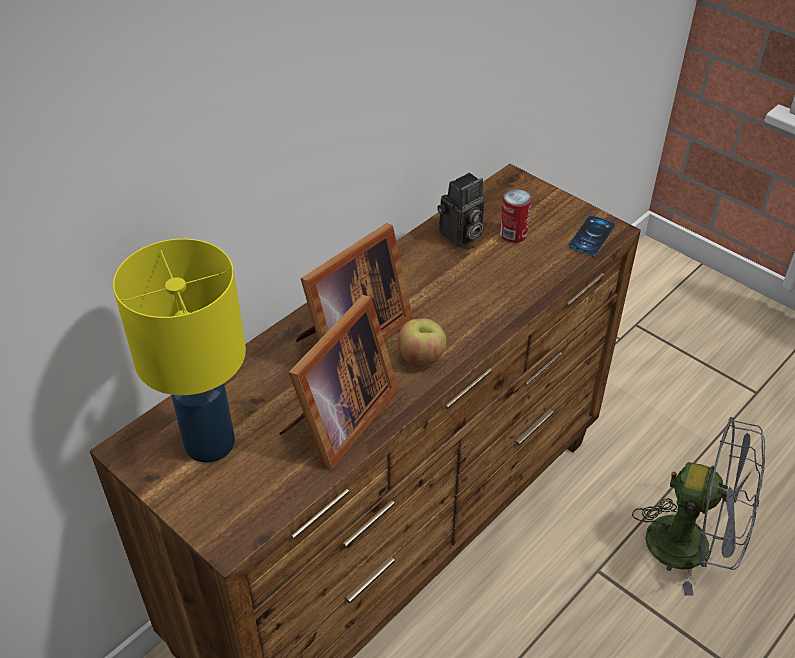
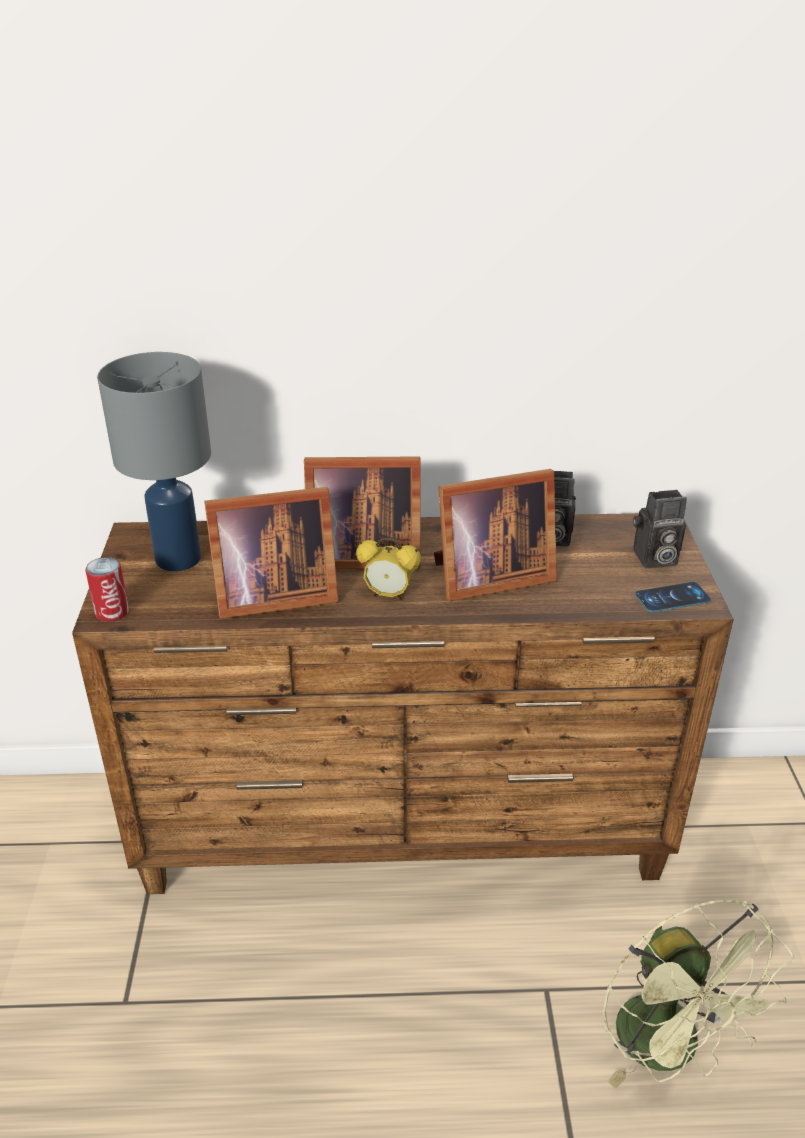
camera: 45 degrees right, 10 degrees down
(211, 443) = (178, 559): yellow table lamp -> grey table lamp
(421, 358) = (388, 595): apple -> alarm clock
(465, 296) = (487, 577): none -> picture frame
(513, 234) = (598, 560): can -> can (112, 612)
(544, 212) = (653, 559): none -> camera
(693, 546) = (670, 1050): grey fan -> green fan

